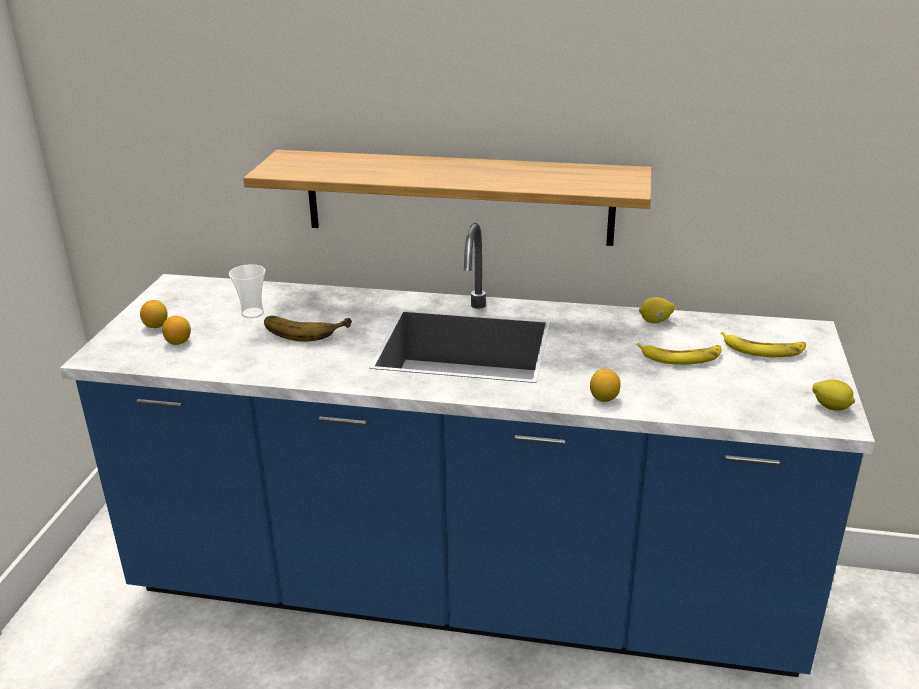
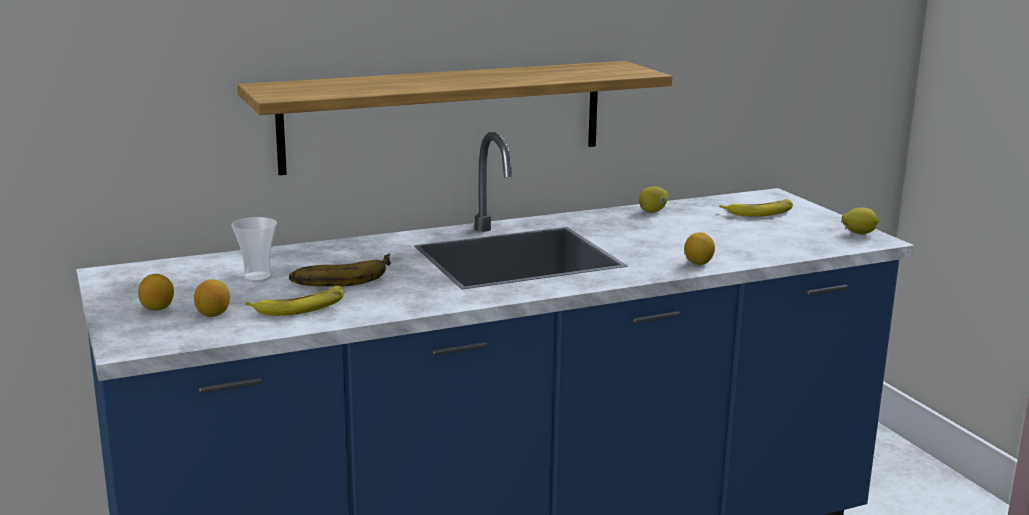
camera: 35 degrees left, 10 degrees down
(681, 357) = (710, 228): banana -> banana (301, 306)

